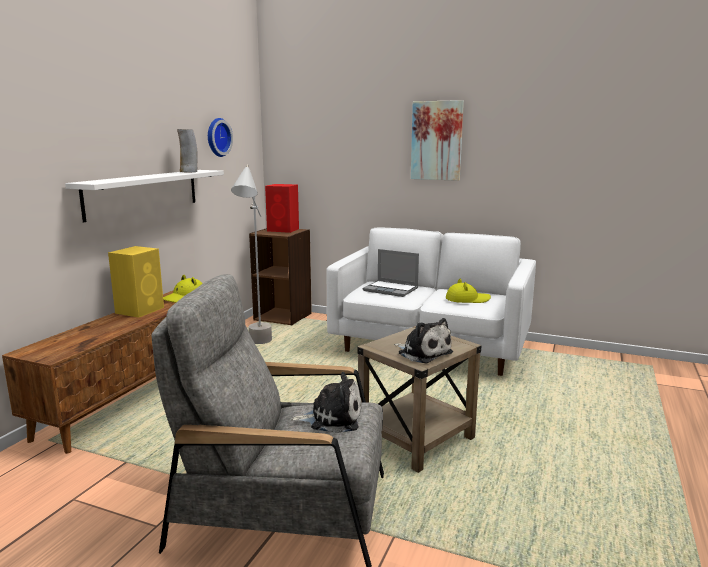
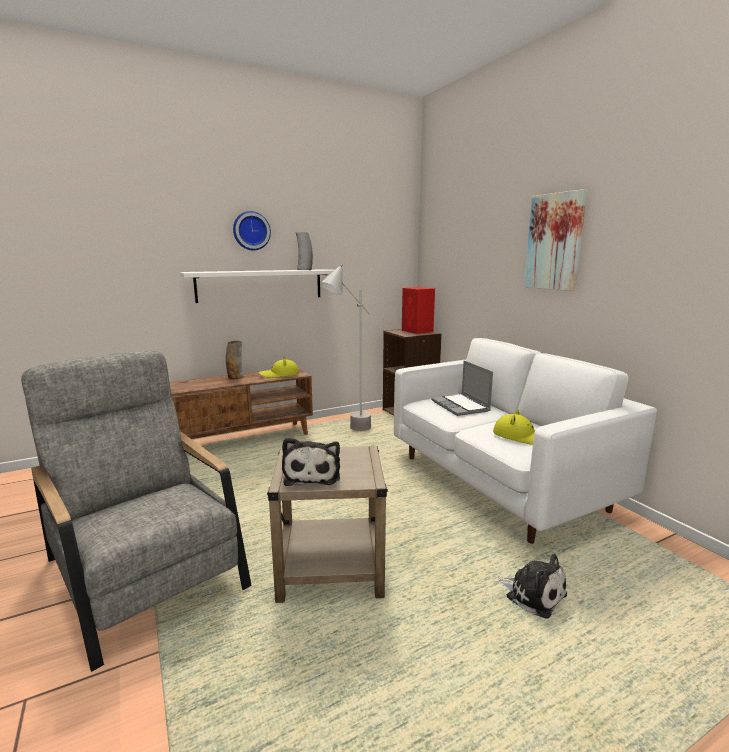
camera: 40 degrees right, 0 degrees up
(140, 310) = (235, 377): yellow speaker -> vase
(217, 137) = (354, 241): wall clock -> wall clock (251, 231)
(332, 418) = (165, 506): plush toy -> plush toy (532, 594)

